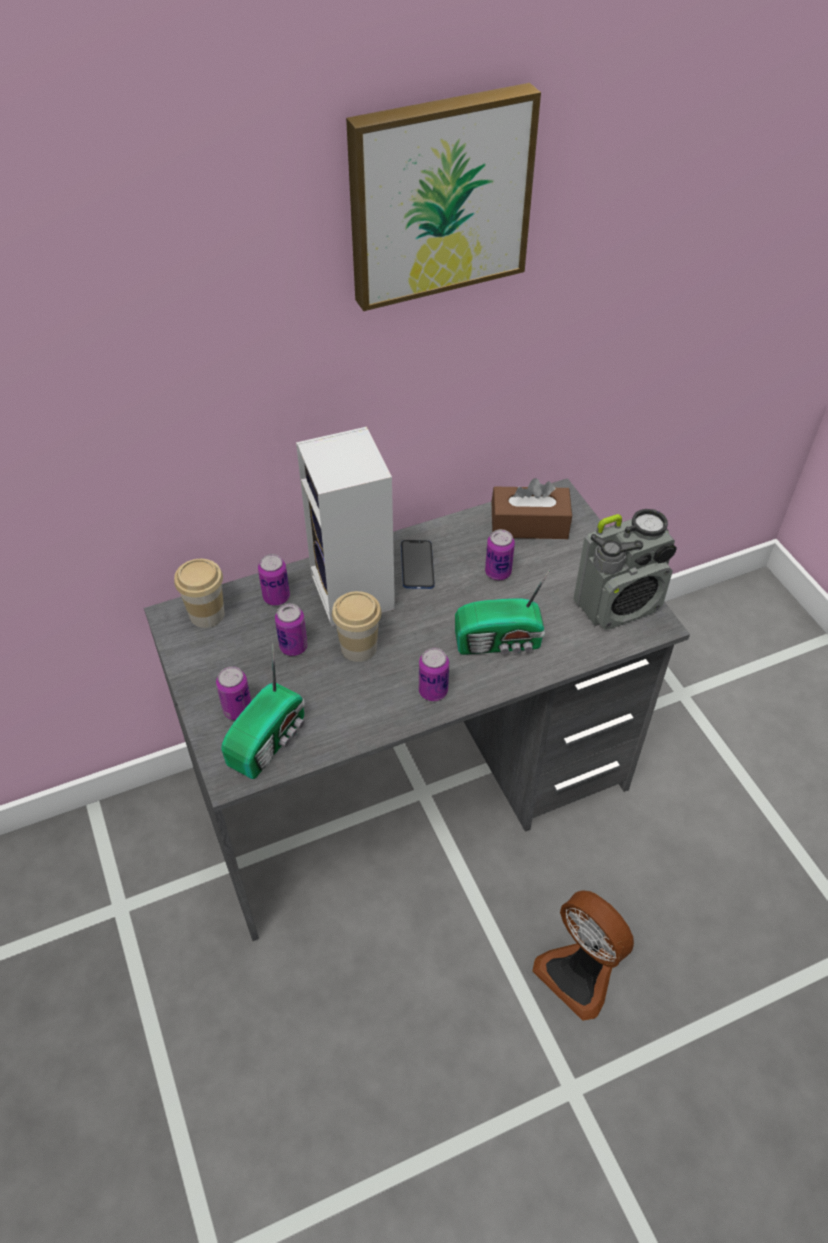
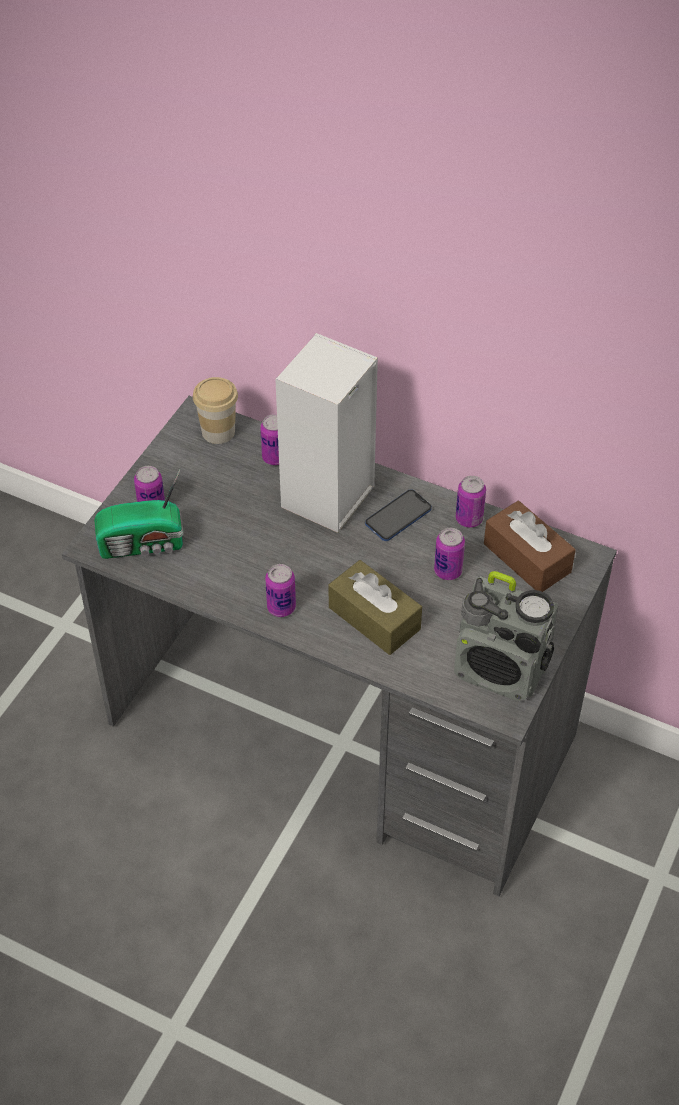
camera: 50 degrees right, 0 degrees up
(293, 647) = (239, 499): can -> can (469, 519)
(358, 647) = (277, 536): cup -> none
(438, 196) = (500, 198): picture -> none
(500, 642) = (374, 618): radio -> brown tissue box
(579, 973) = (280, 971): fan -> none

